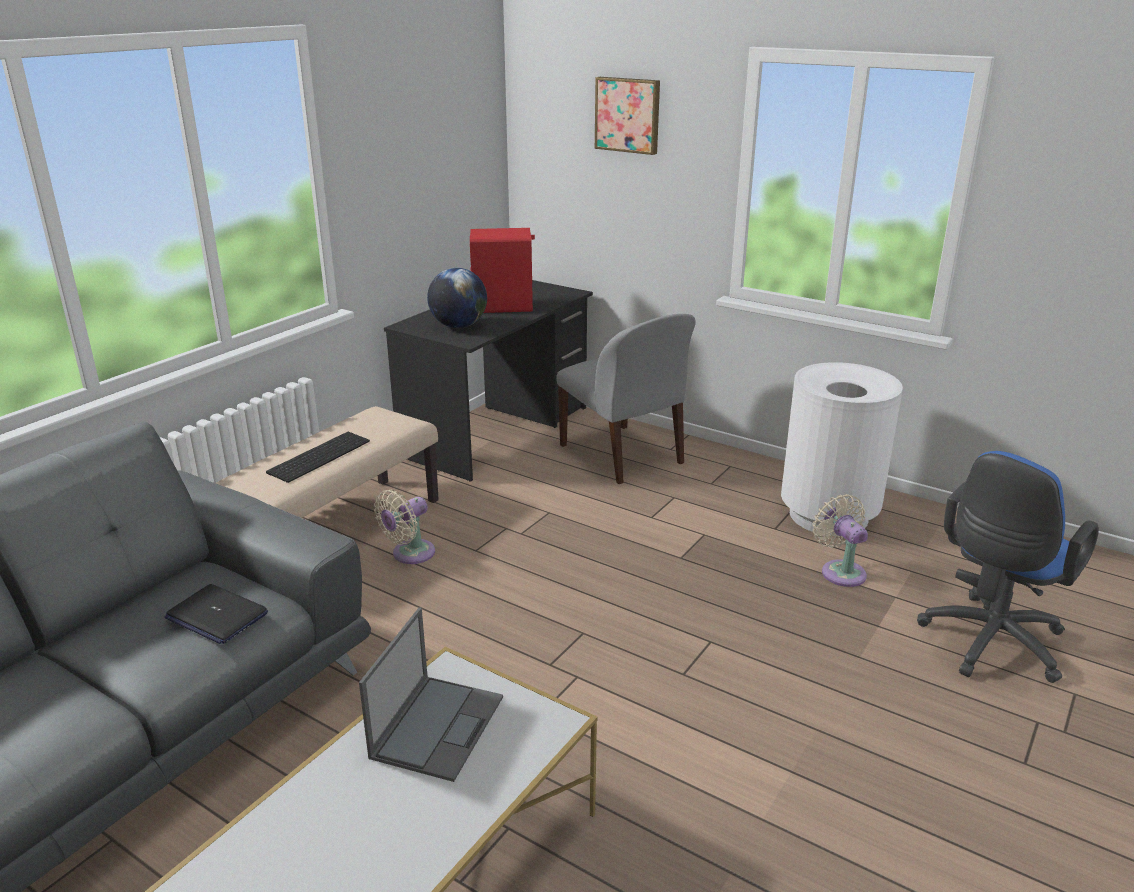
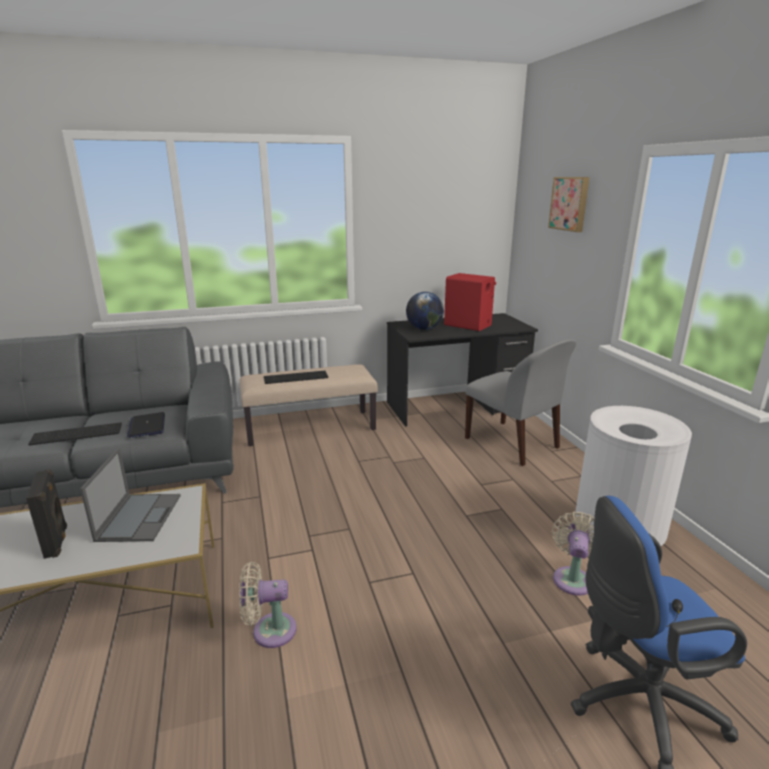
camera: 40 degrees right, 5 degrees down
(108, 679) = (78, 433): none -> keyboard
(385, 813) = (57, 542): none -> black speaker
(410, 554) = (326, 450): beige fan -> beige fan (269, 630)
(438, 725) = (139, 516): laptop -> laptop turned 60 degrees counterclockwise
(623, 455) = (513, 444): grey chair -> grey chair turned 45 degrees counterclockwise

